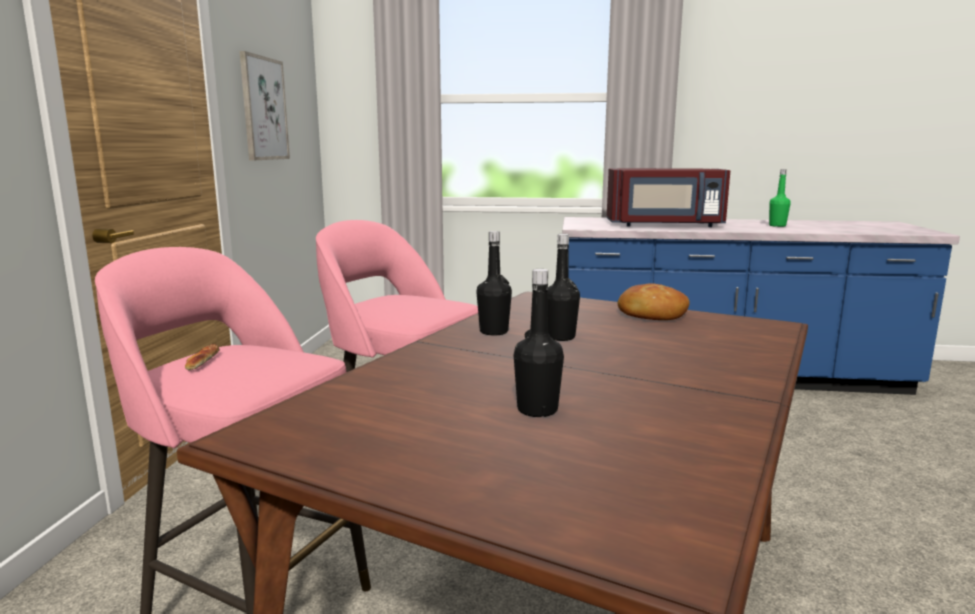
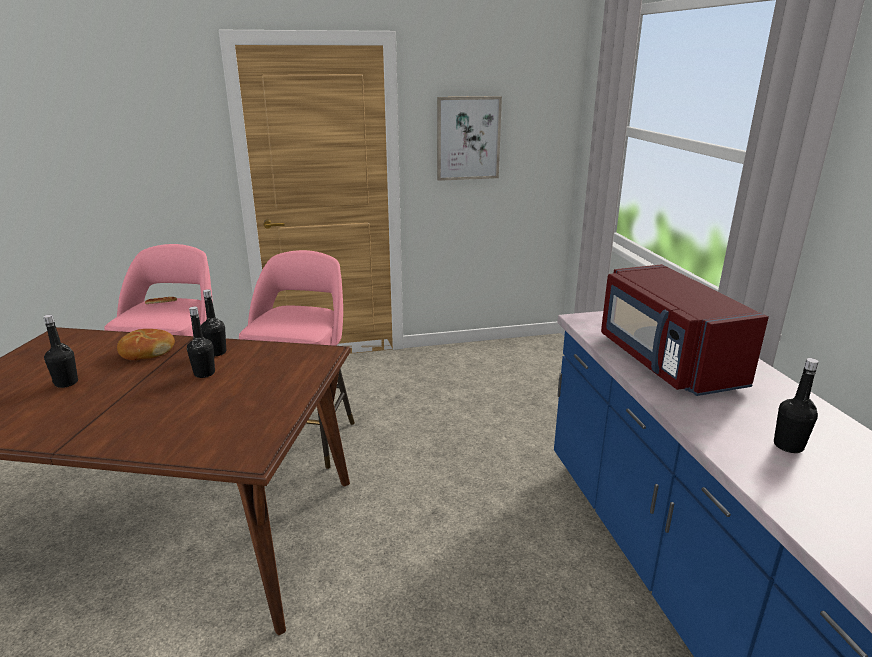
camera: 70 degrees right, 10 degrees up
(651, 314) = (276, 400): bread -> bread (146, 352)
(777, 225) = (788, 446): green bottle -> black bottle

